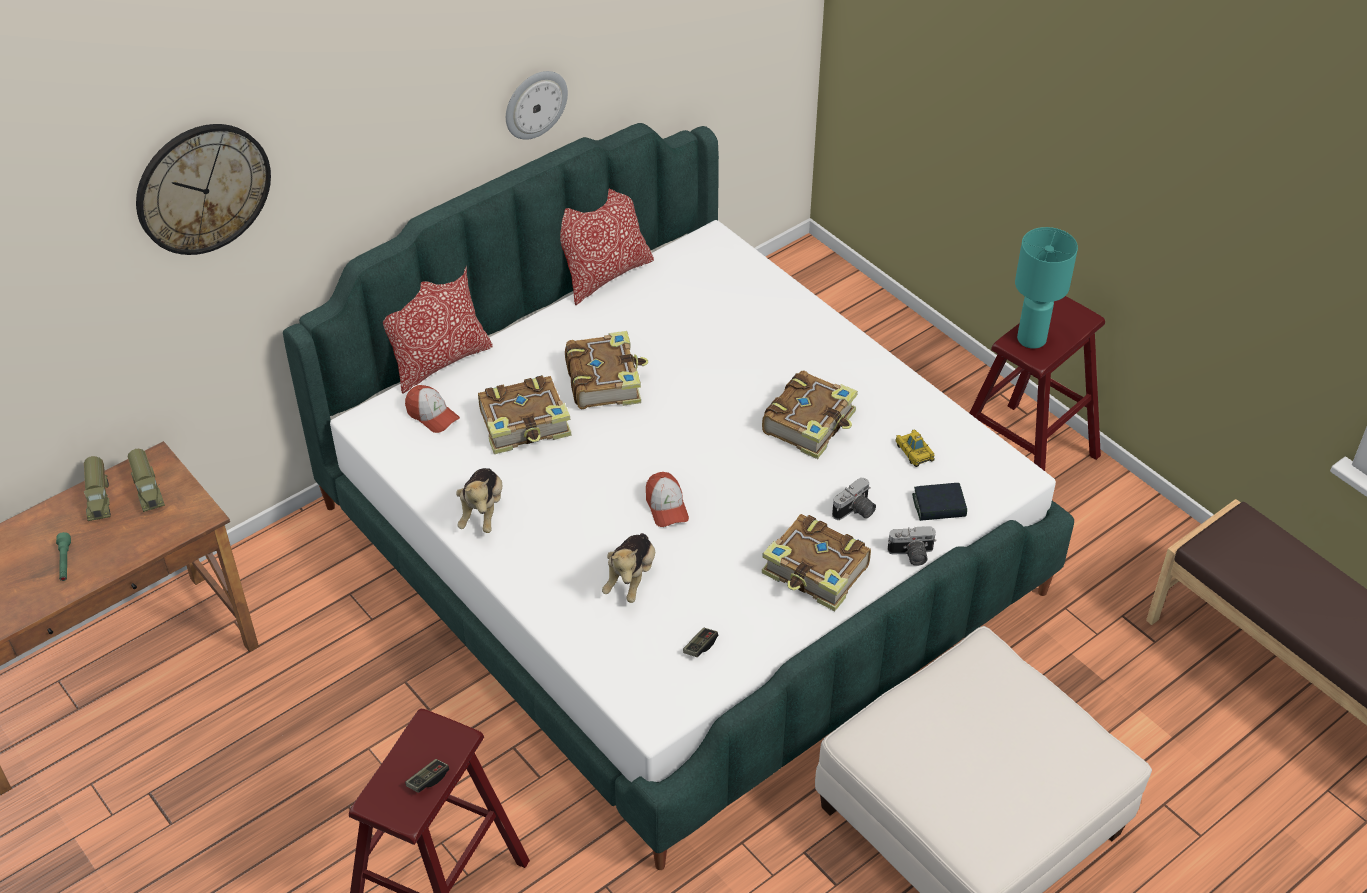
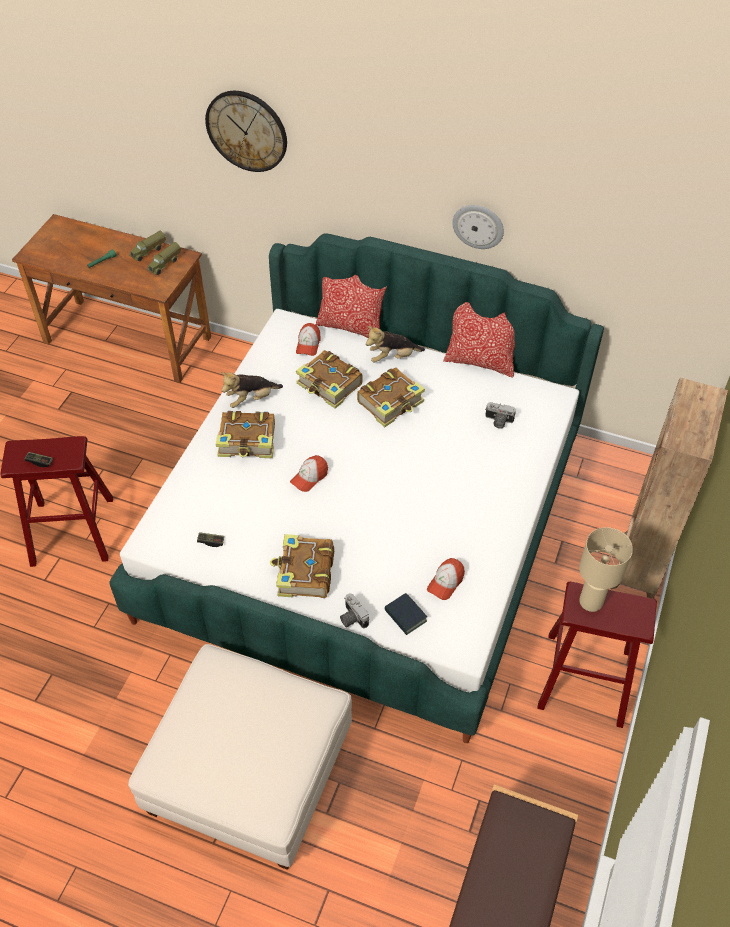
camera: 60 degrees right, 5 degrees up
(631, 578) = (243, 486): plush toy -> plush toy (392, 357)
(810, 423) = (430, 516): book -> book (248, 442)
(855, 511) = (369, 572): camera -> camera (498, 421)
(911, 343) = (637, 567): none -> brown bookcase
(914, 451) = (445, 582): toy car -> cap
(1030, 339) = (590, 601): turquoise table lamp -> beige table lamp

